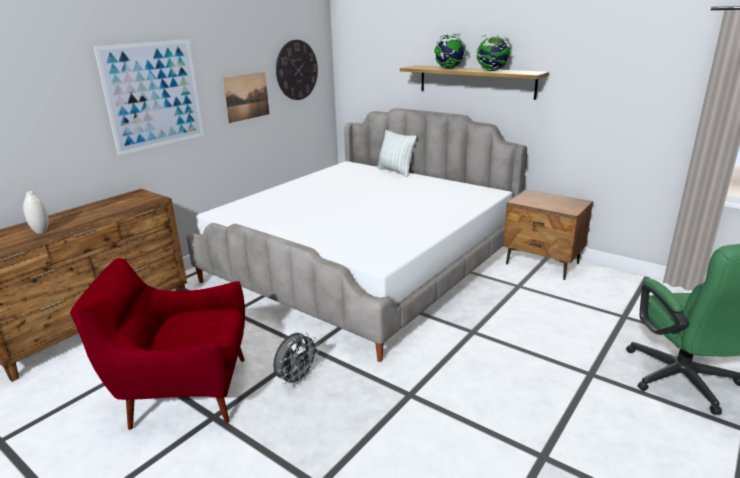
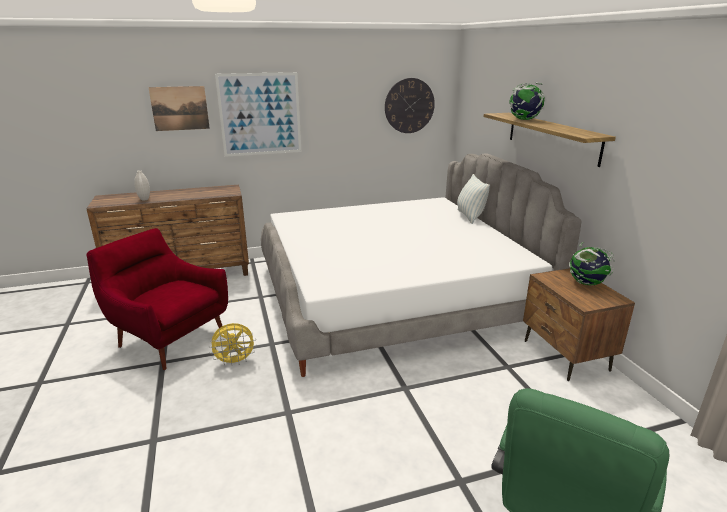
camera: 35 degrees right, 0 degrees up
(246, 97) = (349, 124): picture -> picture (180, 108)
(297, 379) = (235, 361): grey fan -> yellow fan
(492, 71) = (556, 127): globe -> globe (586, 283)

